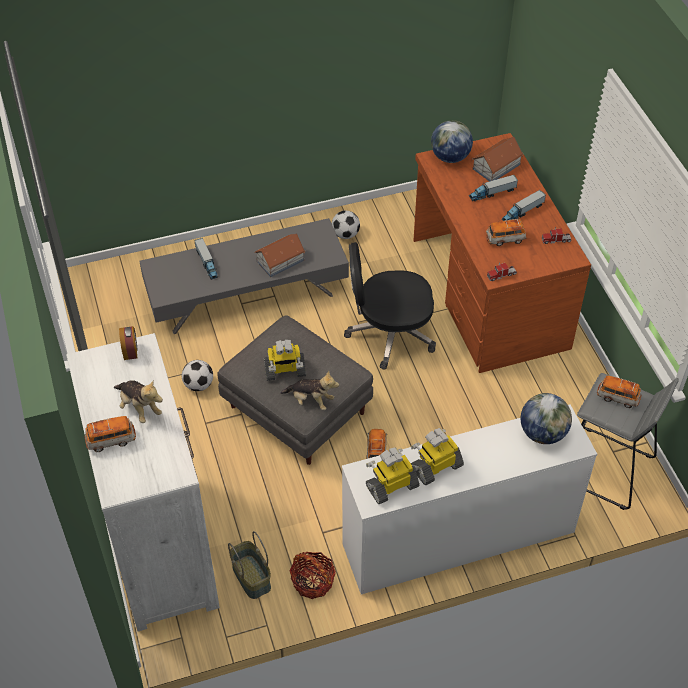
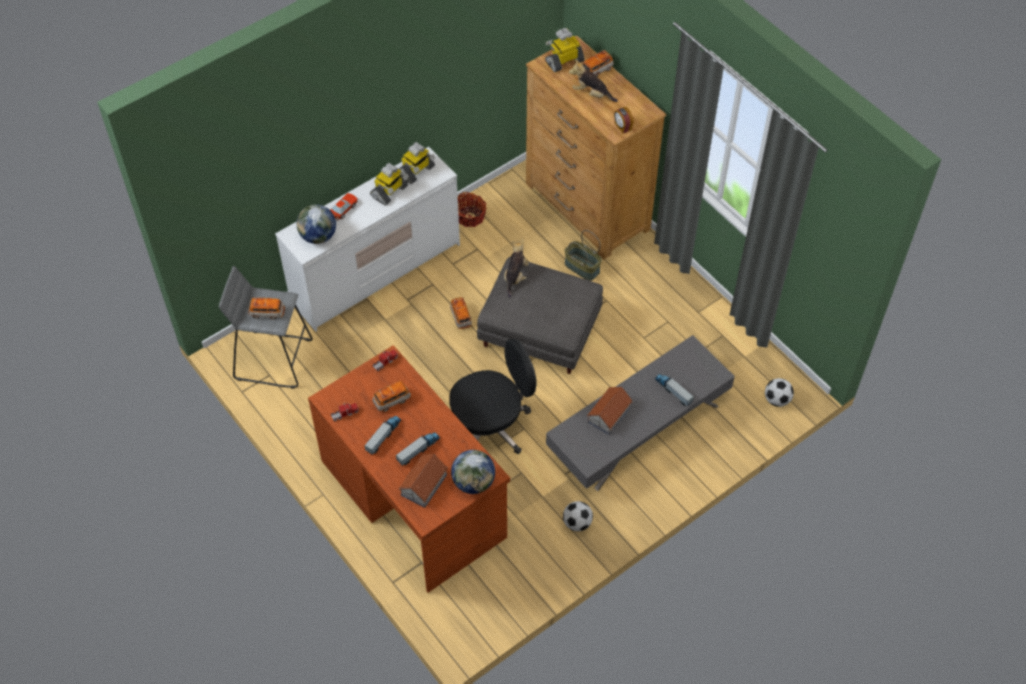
camera: 160 degrees right, 5 degrees up
(160, 547) = (587, 207): white dresser -> brown dresser
(198, 385) = (630, 329): football -> football (777, 400)
(252, 577) = (513, 207): basket -> basket (581, 268)
(284, 371) = (547, 292): toy robot -> toy robot (564, 61)
(310, 400) = (515, 276): plush toy -> plush toy turned 105 degrees clockwise
(502, 460) = (343, 209): none -> toy car

